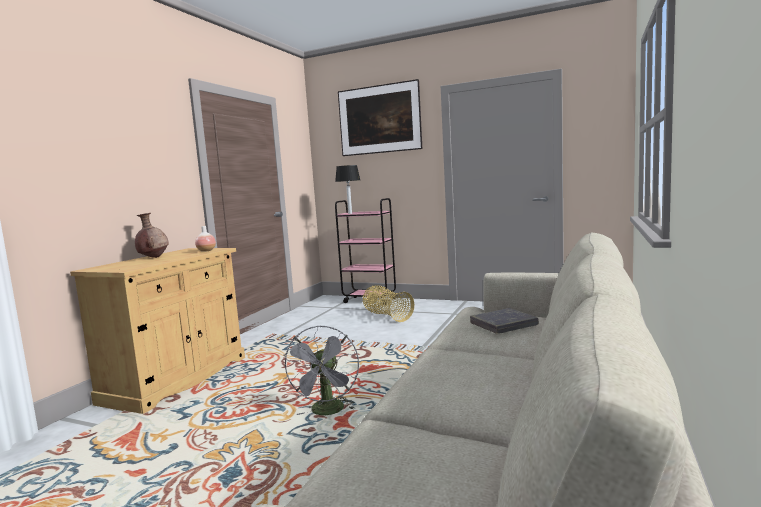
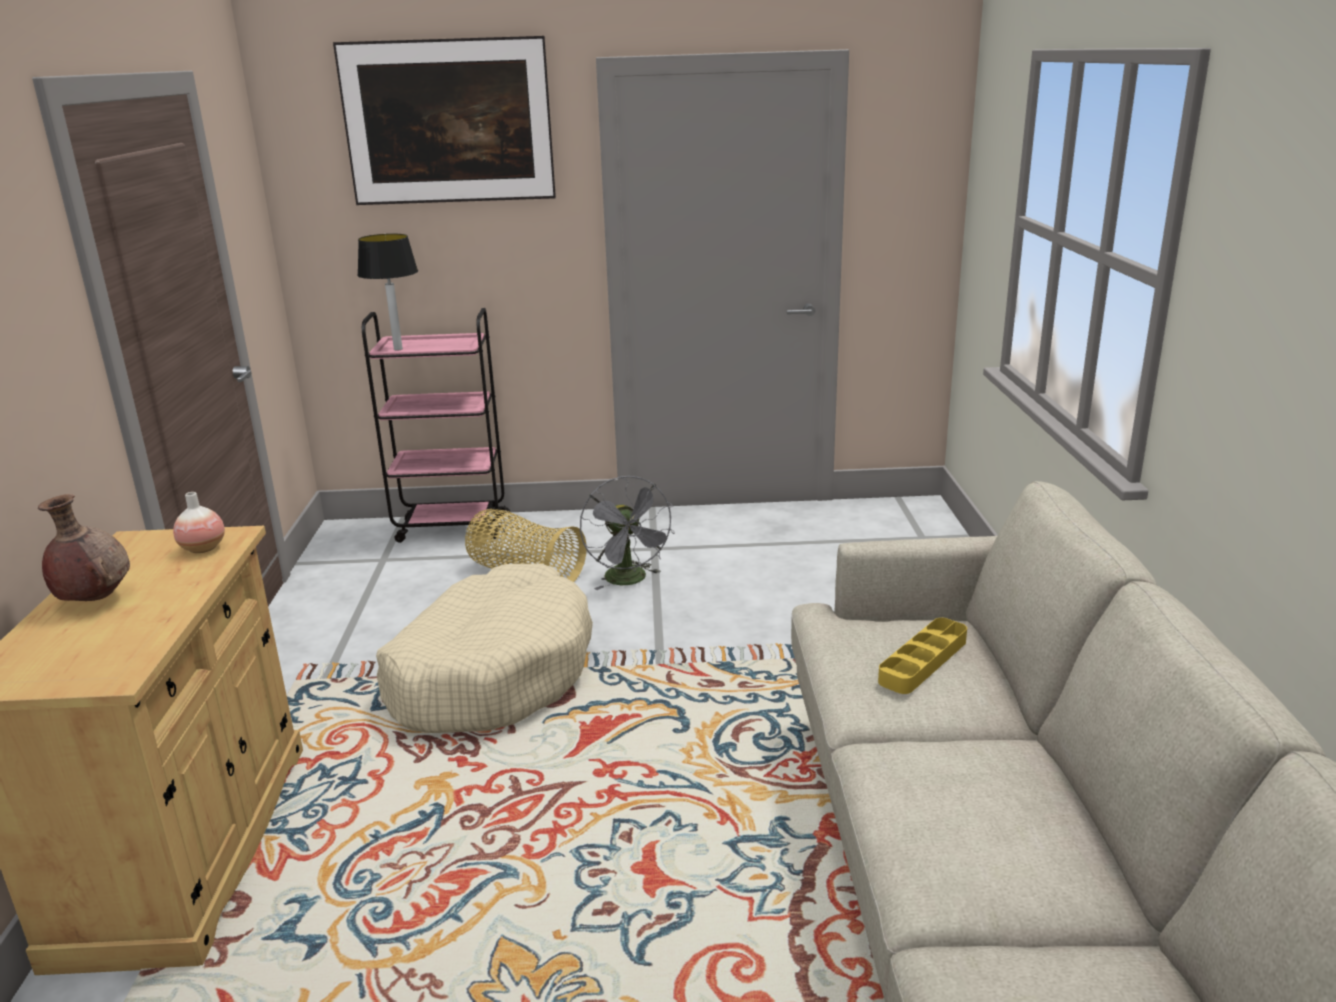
camera: 25 degrees left, 15 degrees up
(327, 412) = (605, 857): grey fan -> grey fan (630, 580)
(341, 345) = (491, 673): none -> beige dog bed
(503, 325) = (923, 661): grey book -> yellow tray

